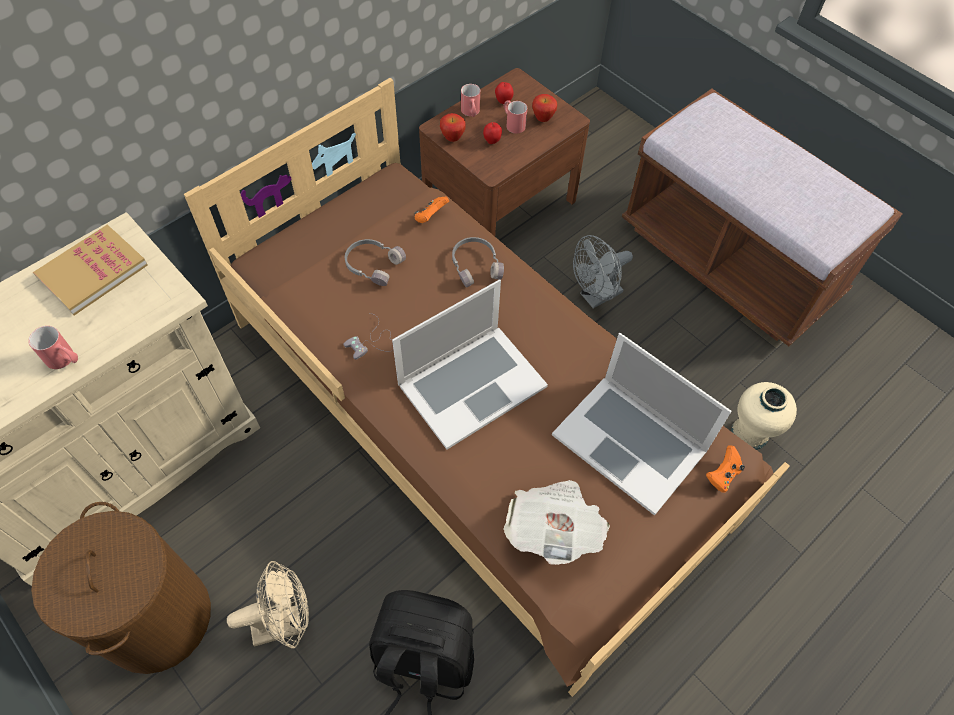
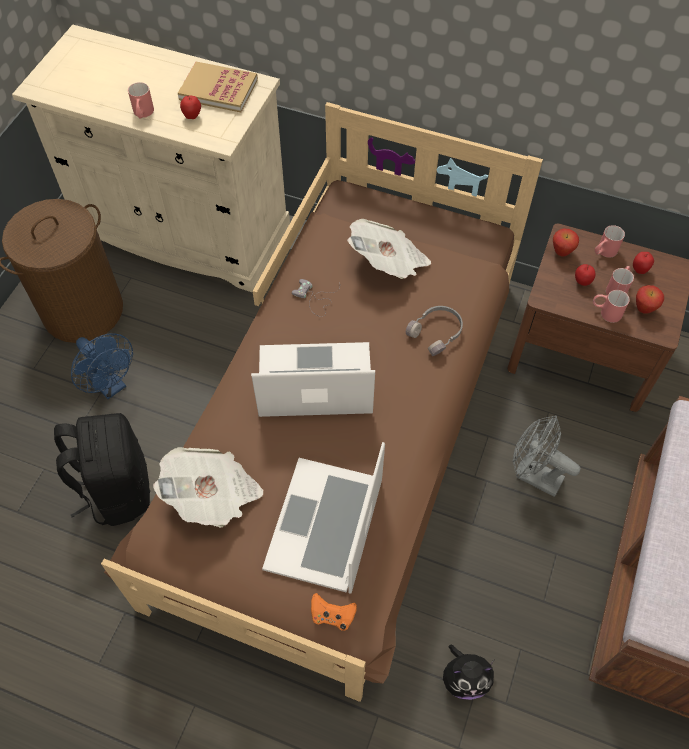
camera: 65 degrees right, 0 degrees up
(113, 312) = (192, 116): none -> apple
(285, 623) = (111, 385): beige fan -> blue fan
(373, 265) = (389, 263): grey headphones -> newspaper
(430, 217) = (465, 278): orange game controller -> none
(471, 384) = (315, 381): laptop -> laptop turned 150 degrees clockwise
(531, 143) = (605, 312): none -> red mug
(749, 434) = (464, 679): beige vase -> plush toy

